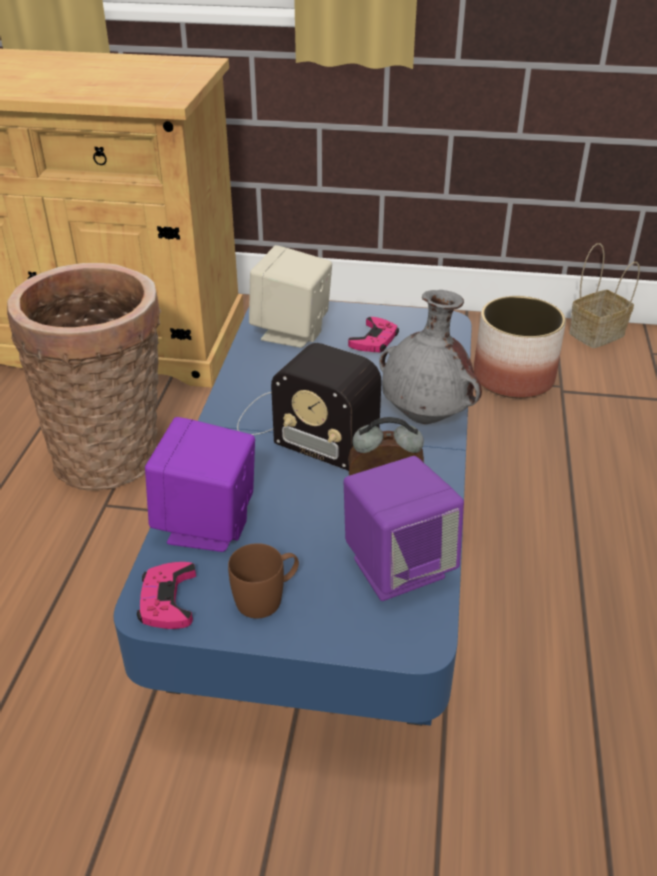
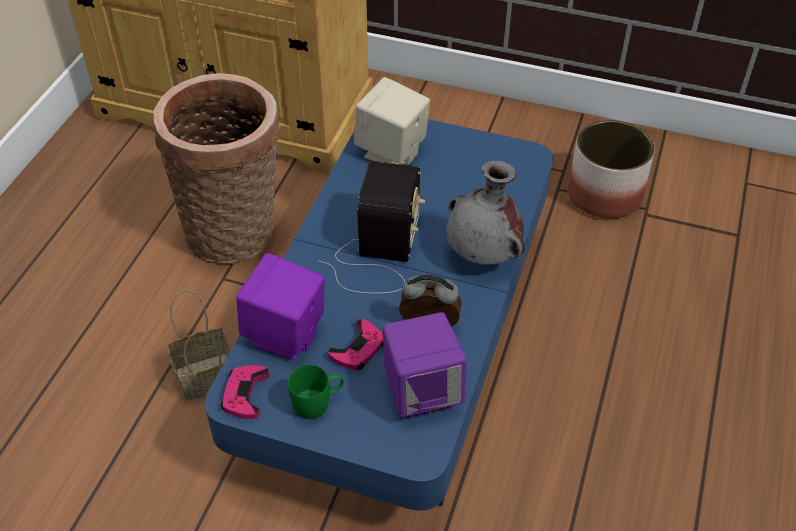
camera: 10 degrees right, 10 degrees up
(267, 597) = (318, 402): brown mug -> green mug
(302, 427) = (378, 252): radio -> radio turned 120 degrees counterclockwise
(374, 340) = (461, 169): pink game controller -> pink game controller (358, 349)
(596, 335) = (699, 156): basket -> basket (204, 378)

